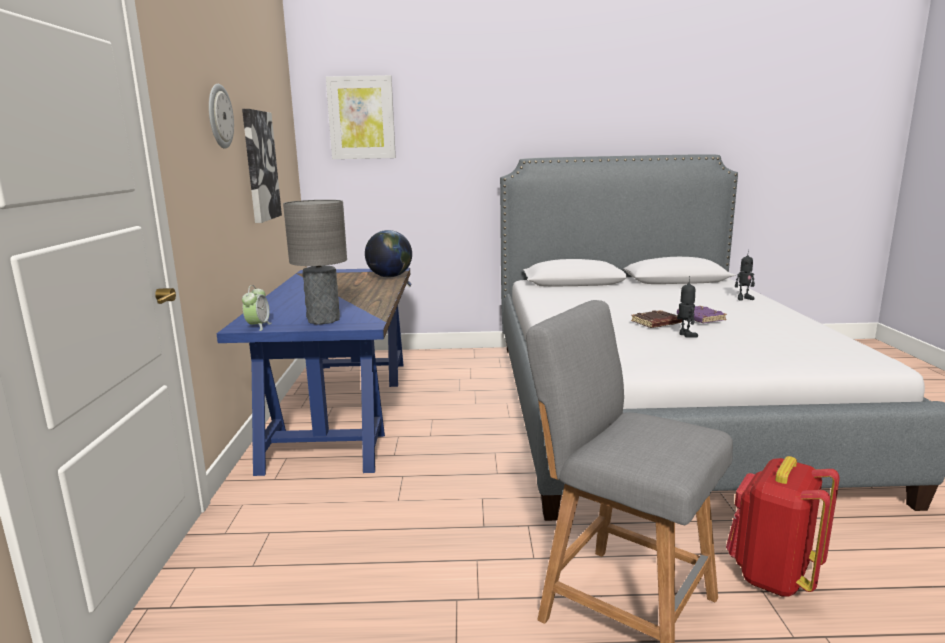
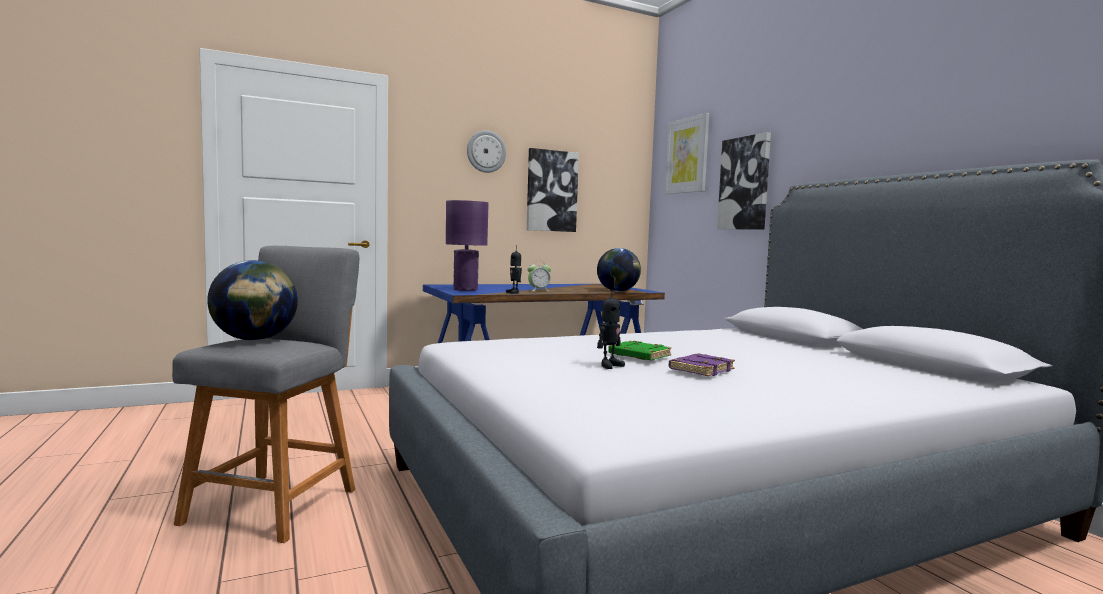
camera: 65 degrees right, 10 degrees down
(258, 327) = (440, 286): alarm clock -> alarm clock (538, 290)
(323, 320) = (465, 289): grey table lamp -> purple table lamp
(451, 153) = (744, 183): none -> picture
(643, 438) = (255, 340): none -> globe
(656, 323) = (638, 355): brown book -> green book
(743, 298) = (884, 389): toy robot -> toy robot (514, 293)
(772, 575) = (323, 573): red backpack -> none

